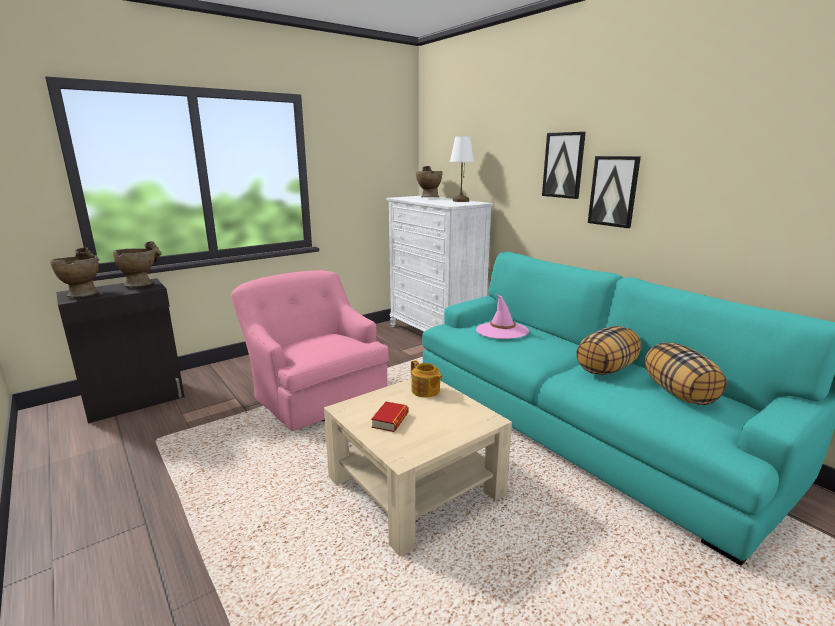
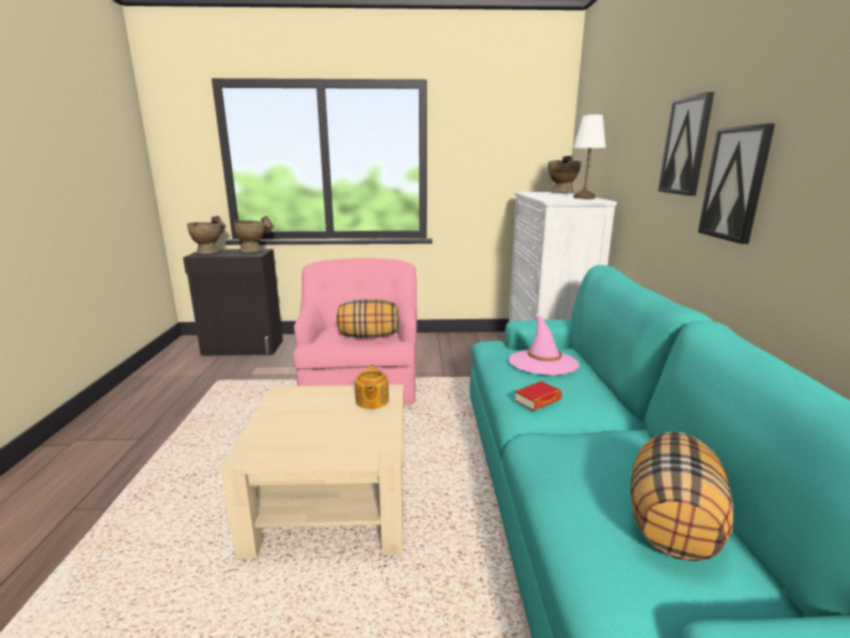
camera: 35 degrees right, 0 degrees up
(390, 420) = (296, 417): book -> book (537, 400)
(606, 369) = (609, 449): pillow -> pillow (368, 336)

